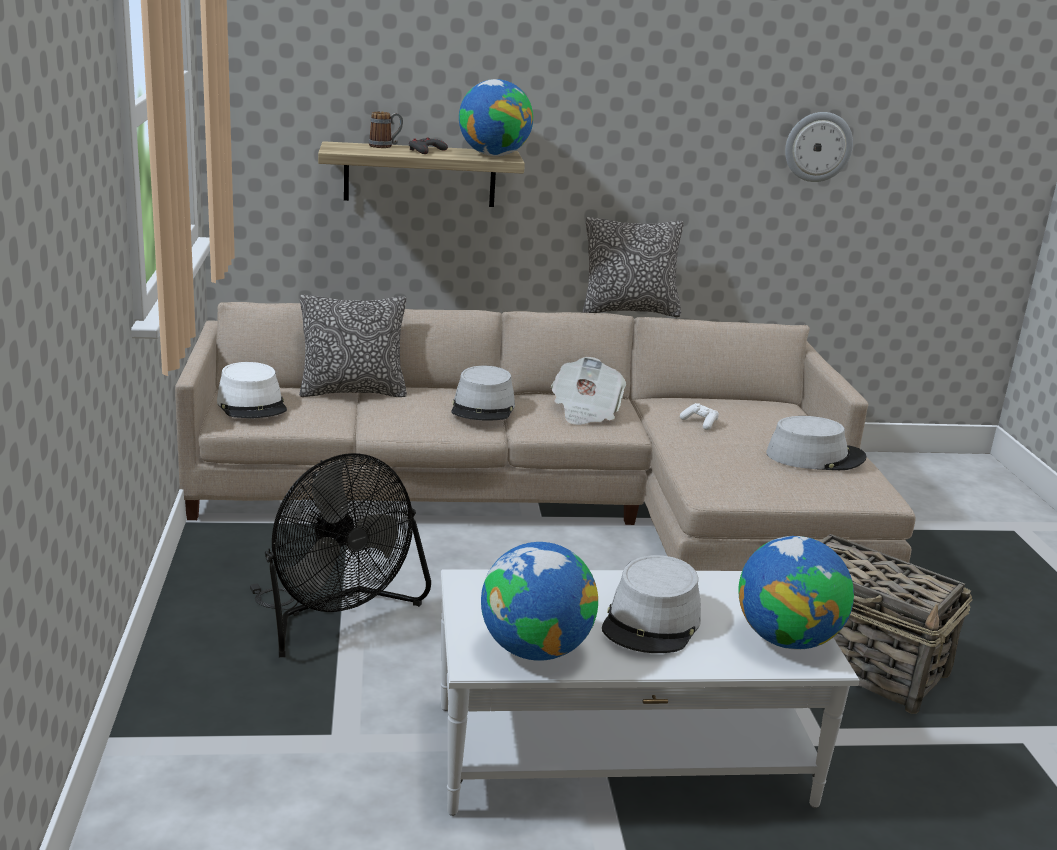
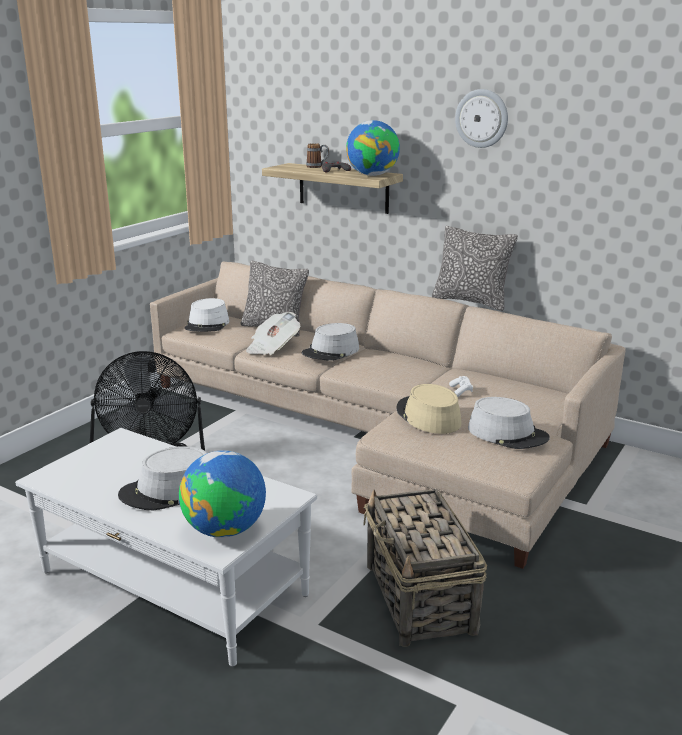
camera: 40 degrees right, 0 degrees up
(535, 650) = (81, 481): globe -> none
(585, 411) = (394, 367): newspaper -> newspaper (272, 348)
(719, 458) = (428, 416): none -> beige hat
(818, 146) = (637, 179): wall clock -> wall clock (482, 118)

